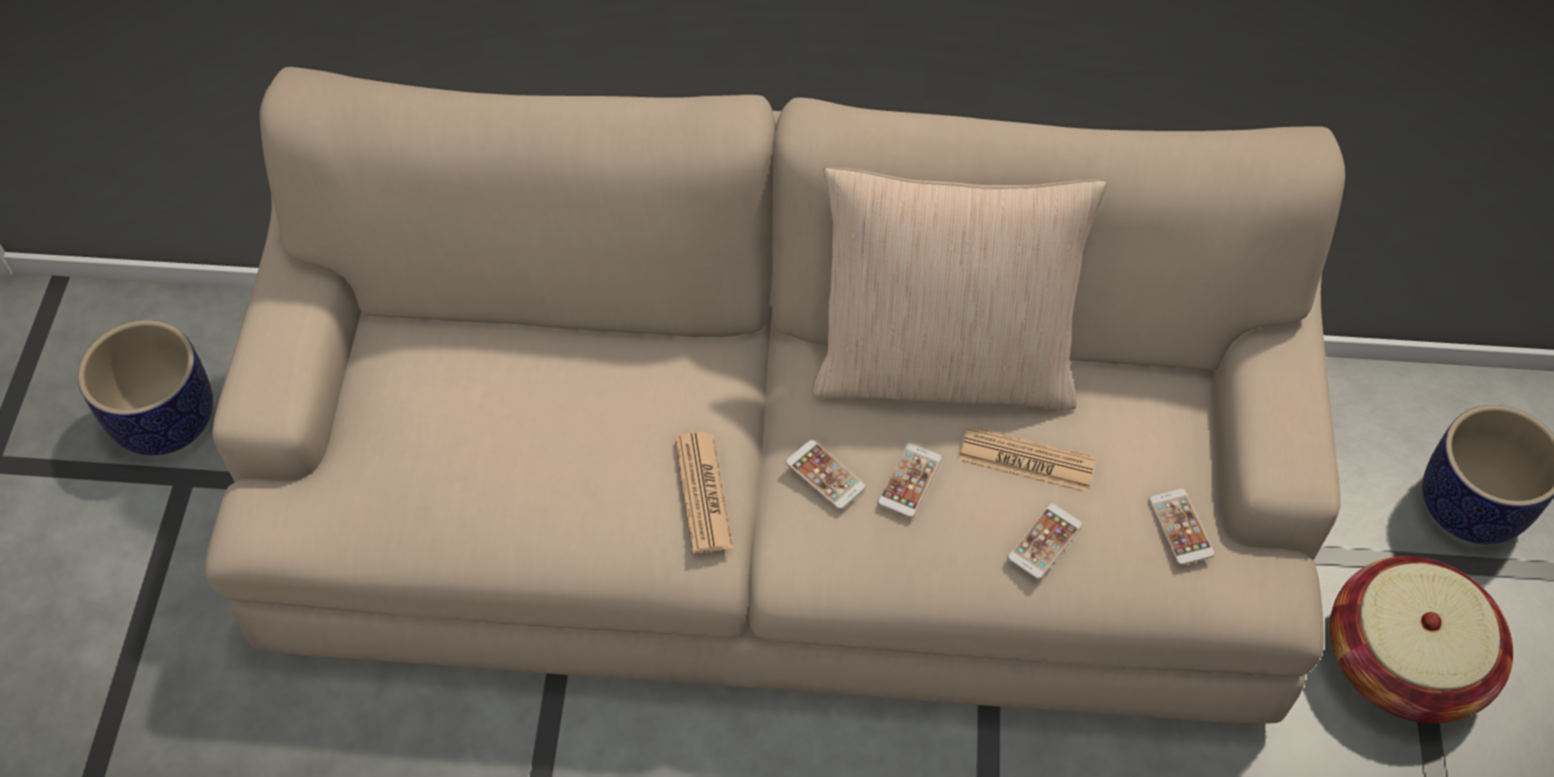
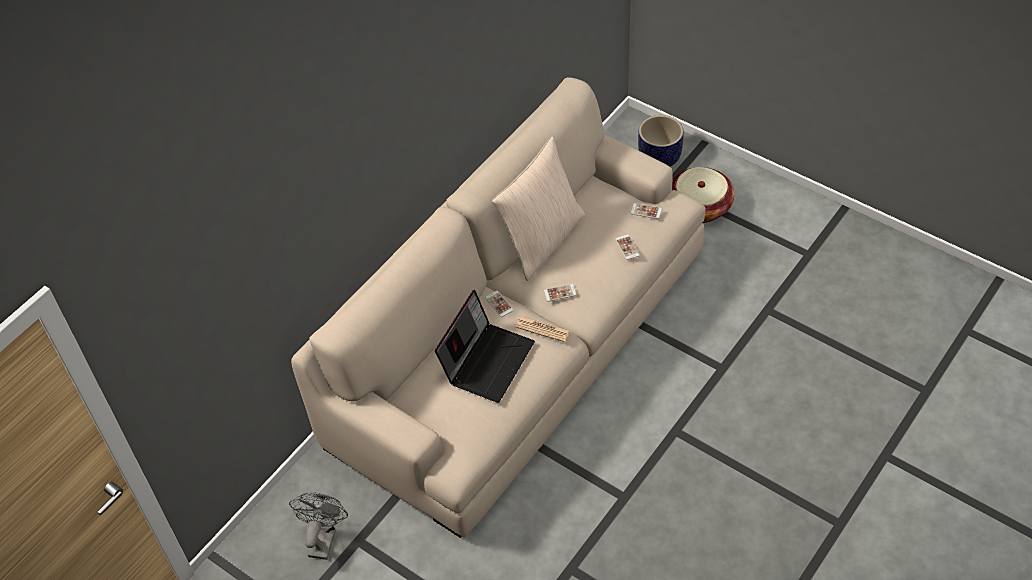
camera: 55 degrees left, 5 degrees down
(165, 420) = (323, 538): planter -> grey fan
(556, 432) = (487, 360): none -> laptop
(909, 480) = (579, 271): phone -> phone (499, 304)
(1026, 460) = (594, 236): newspaper -> none

